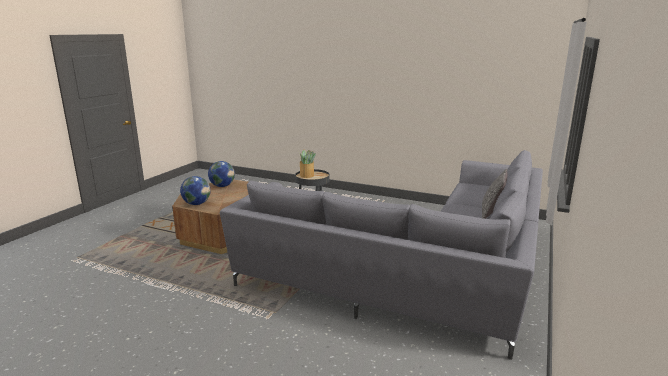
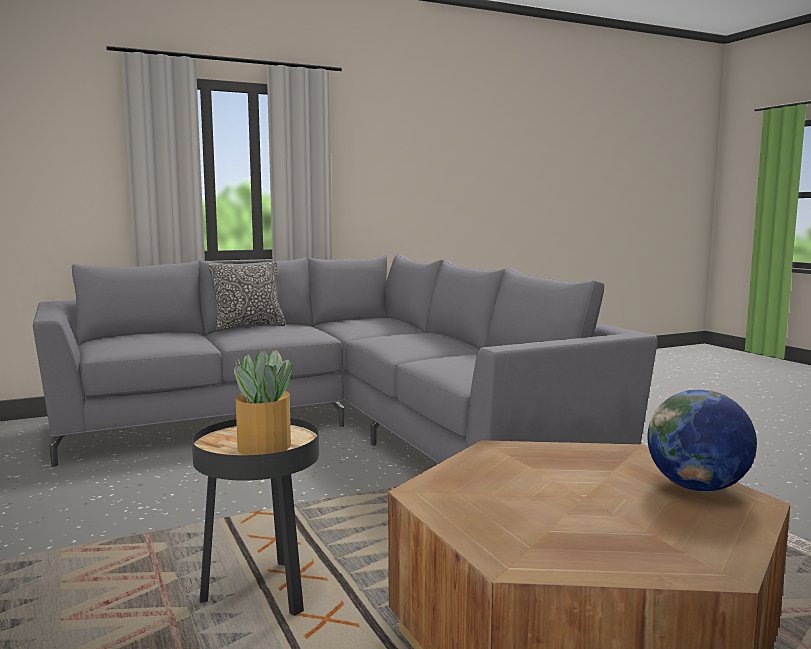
camera: 140 degrees left, 10 degrees down
(222, 186) = (566, 541): globe -> none

